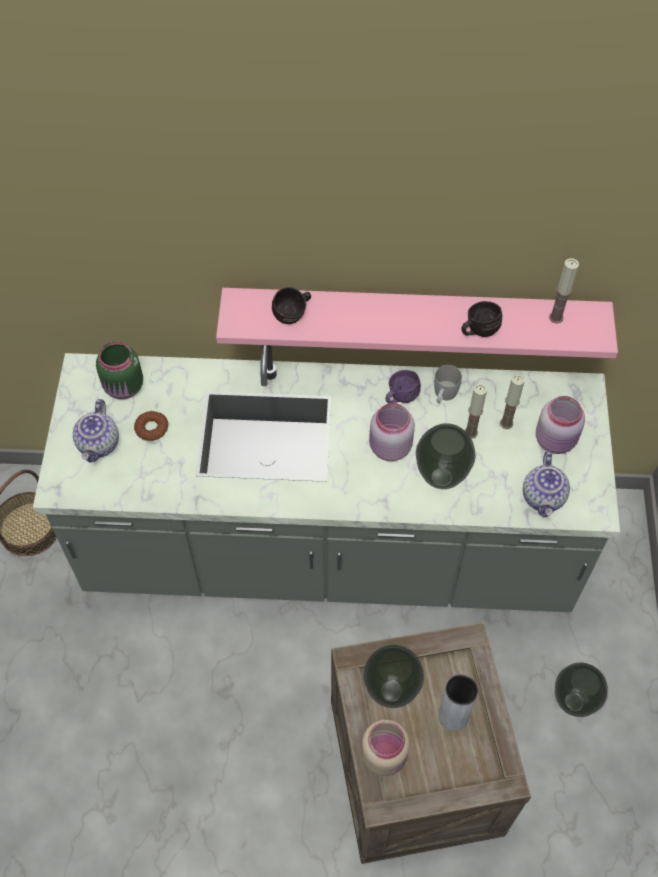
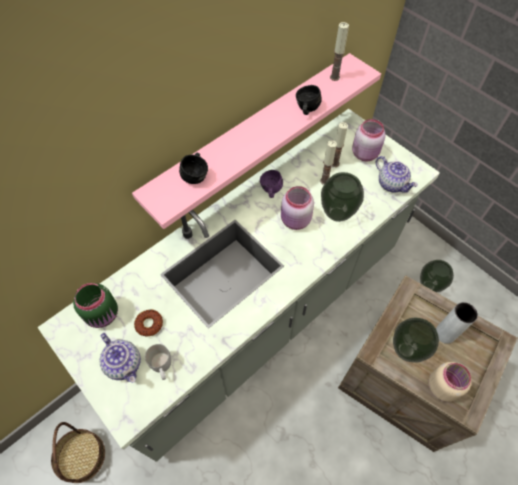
camera: 45 degrees left, 0 degrees up
(443, 395) = (291, 173): white mug -> white mug (162, 367)

